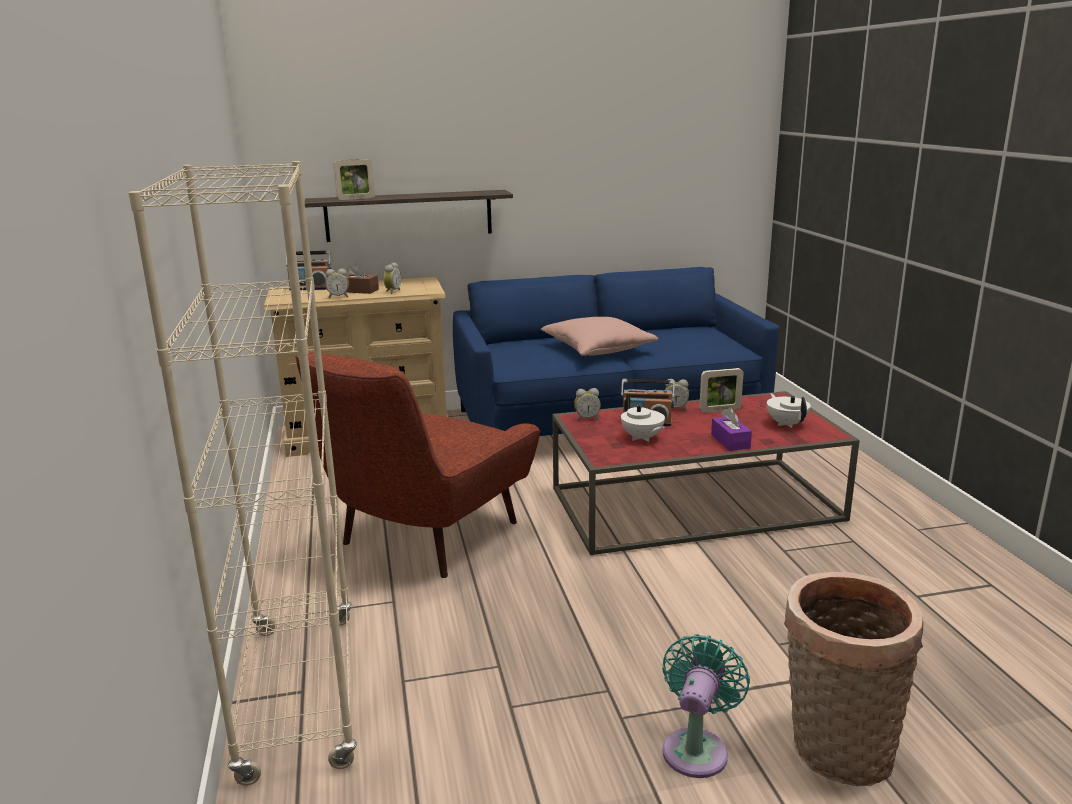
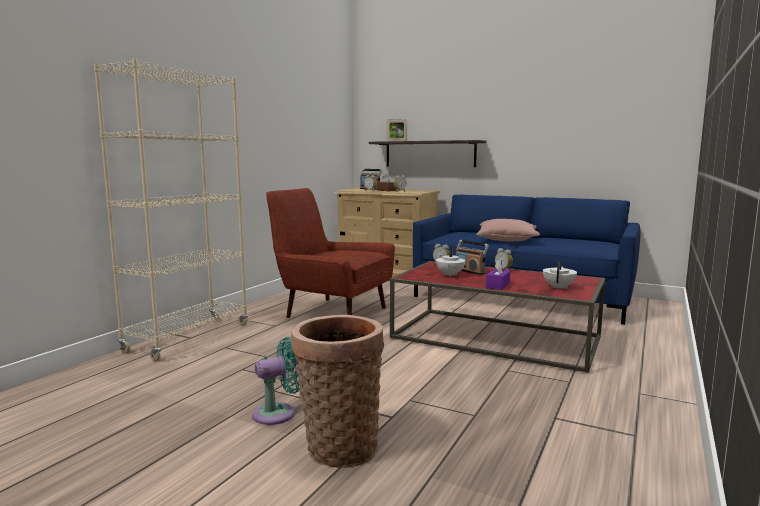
camera: 40 degrees right, 10 degrees down
(423, 538) = (331, 311): red armchair -> red armchair turned 45 degrees clockwise
(720, 410) = (530, 275): picture frame -> none

